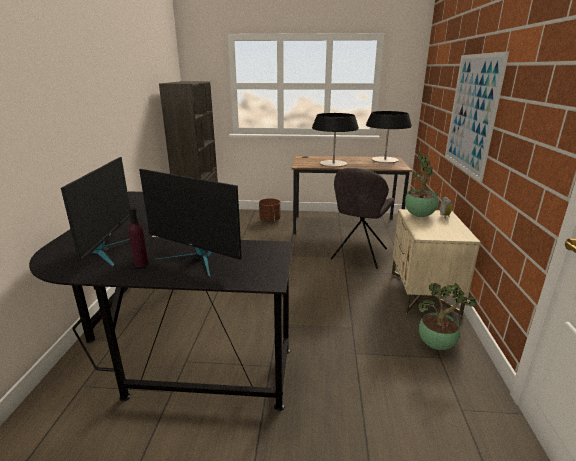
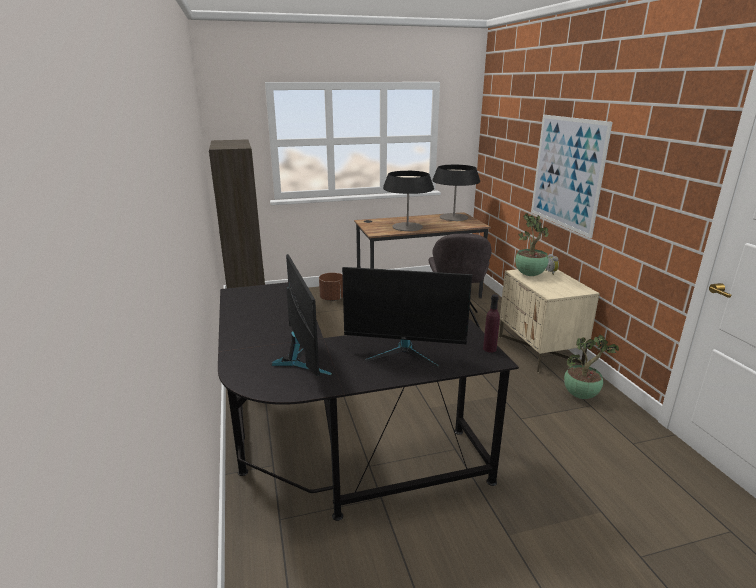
camera: 20 degrees left, 0 degrees up
(141, 263) = (356, 367): purple bottle -> purple bottle (489, 349)

